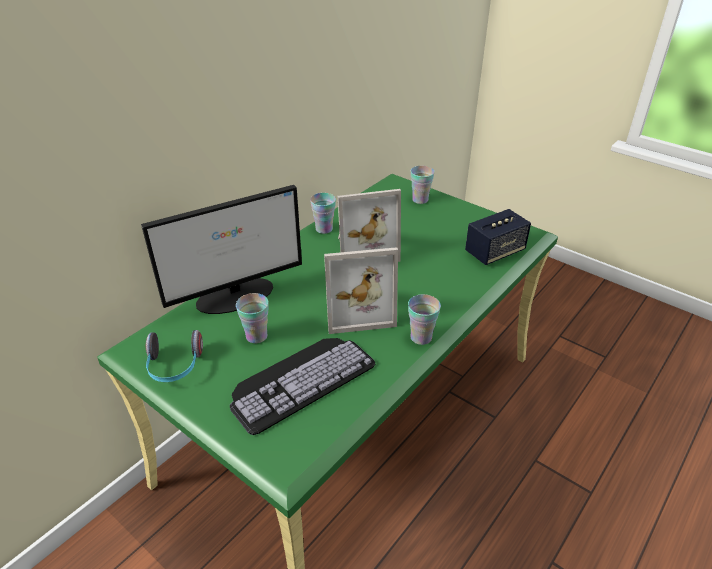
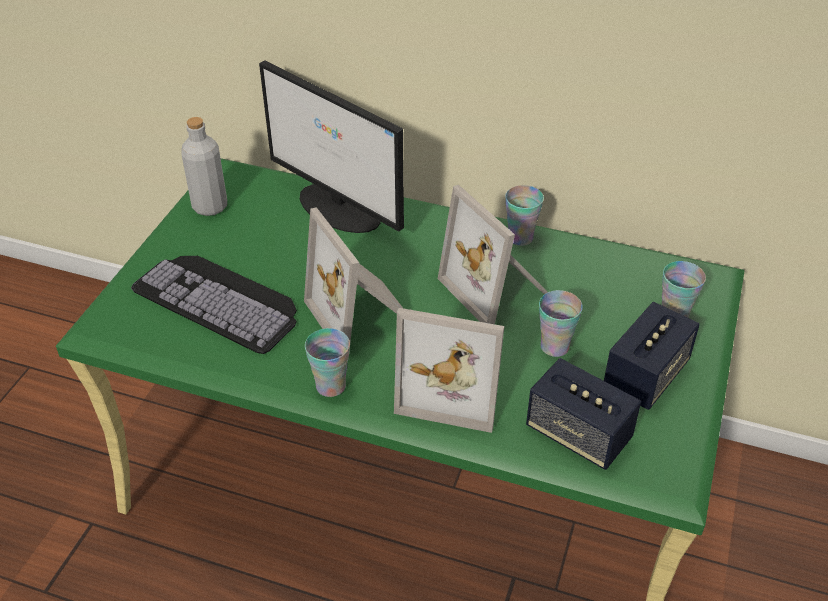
camera: 70 degrees right, 5 degrees up
(174, 366) = (210, 206): headphones -> grey bottle
(256, 336) = (277, 246): cup -> cup (554, 347)
(443, 286) = (453, 387): none -> picture frame
(460, 220) = (645, 376): none -> speaker

